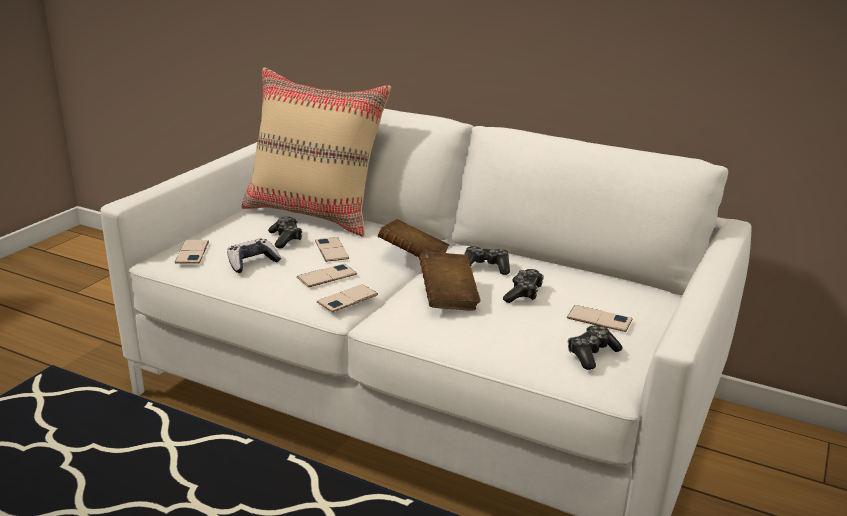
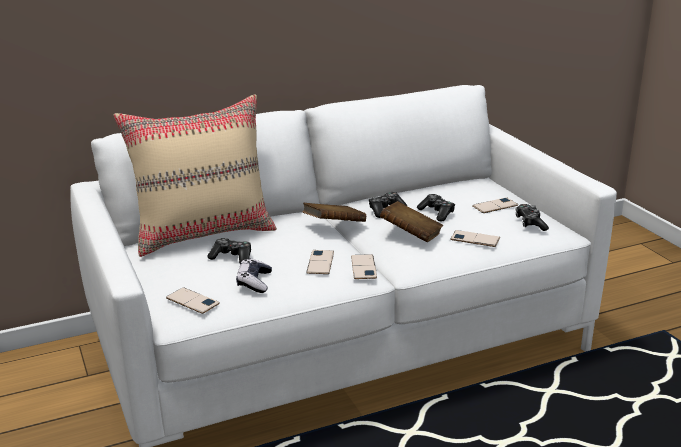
camera: 50 degrees left, 0 degrees up
(331, 250) = (280, 247): phone -> phone (475, 239)

